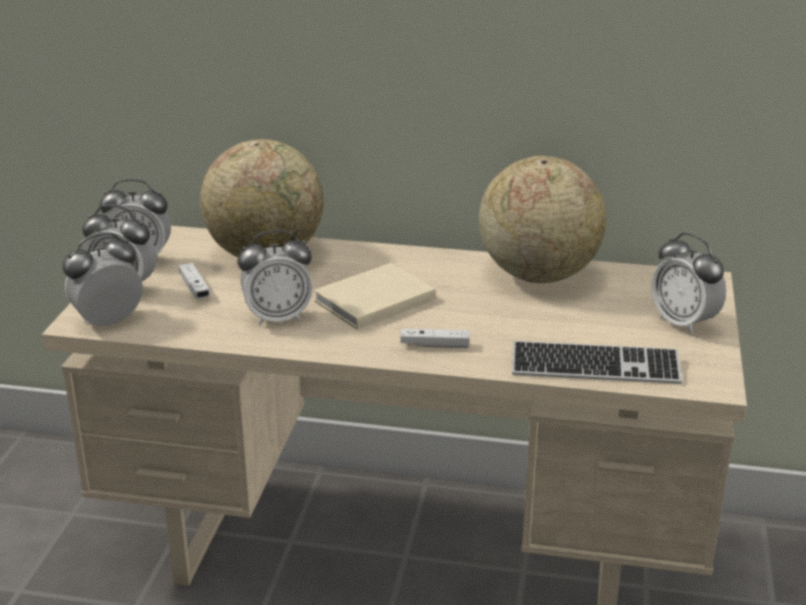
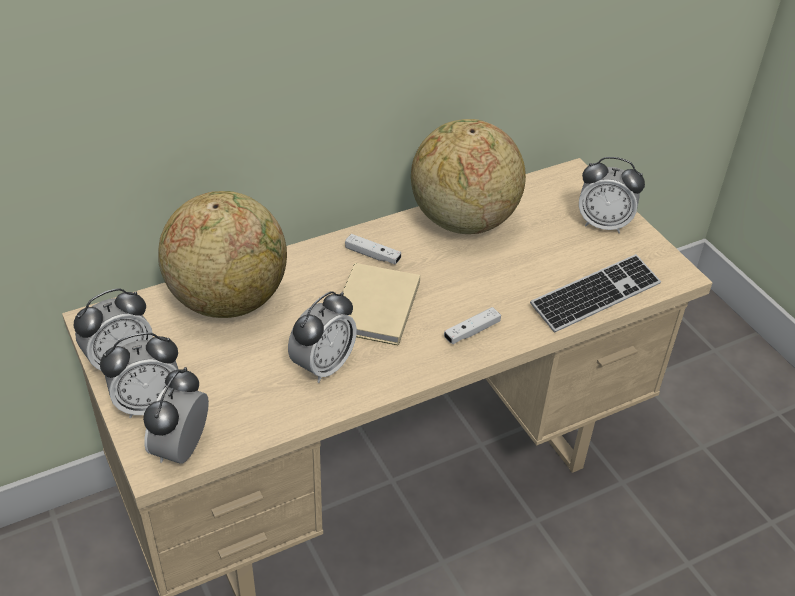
camera: 40 degrees left, 15 degrees up
(194, 288) = (212, 369): white game controller -> white game controller (372, 255)

